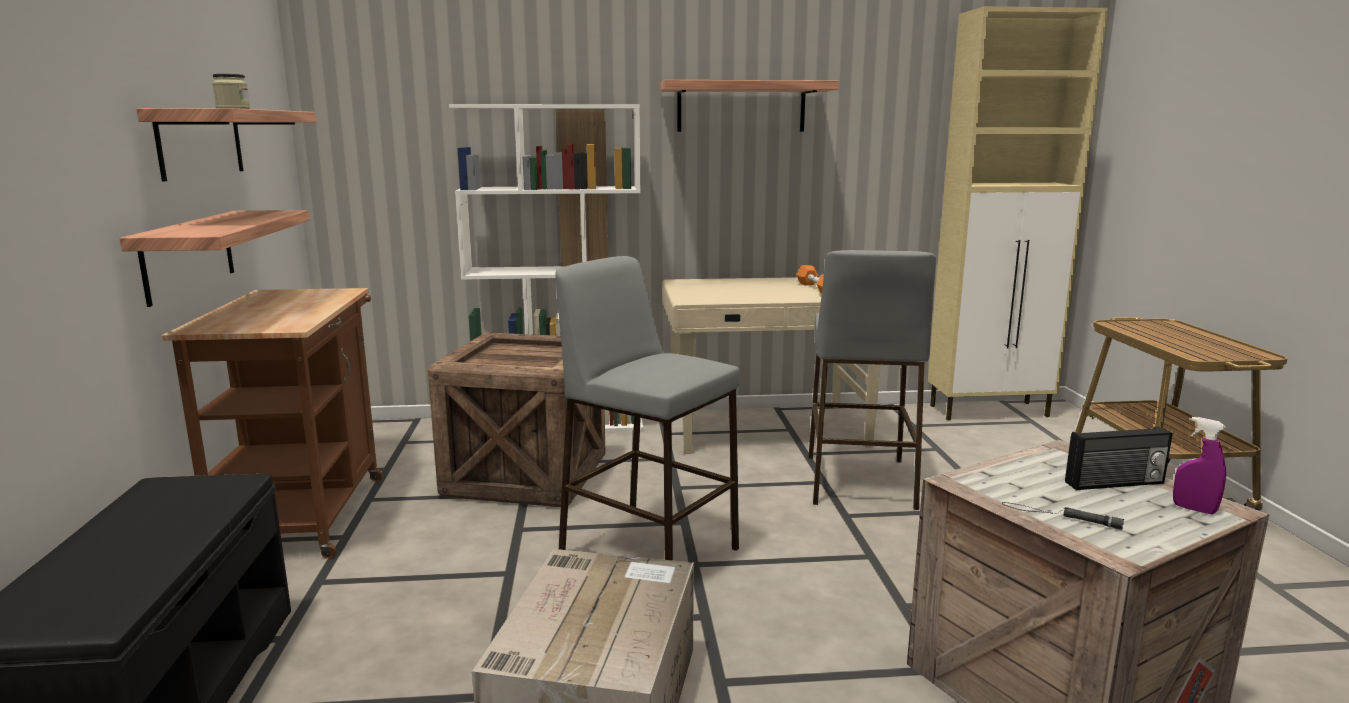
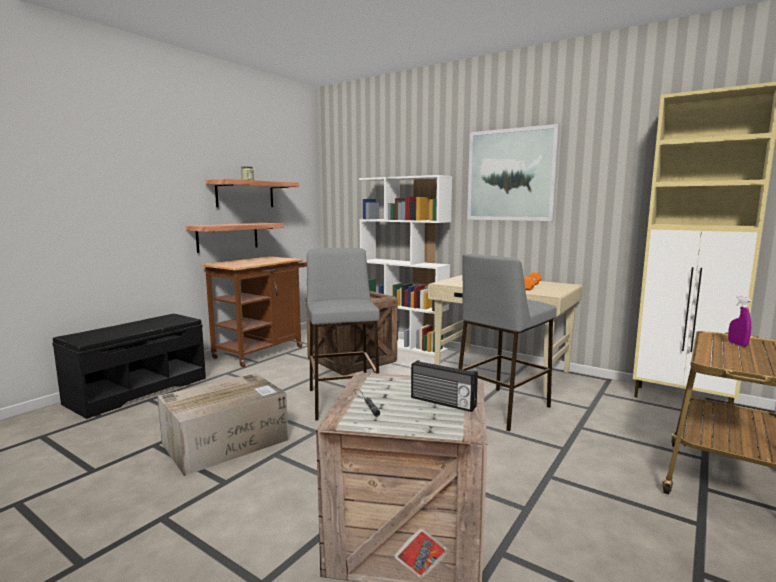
camera: 40 degrees right, 5 degrees down
(741, 107) = (511, 175): shelf -> picture
(1194, 509) = (446, 425): purple spray bottle -> purple spray bottle (737, 344)

